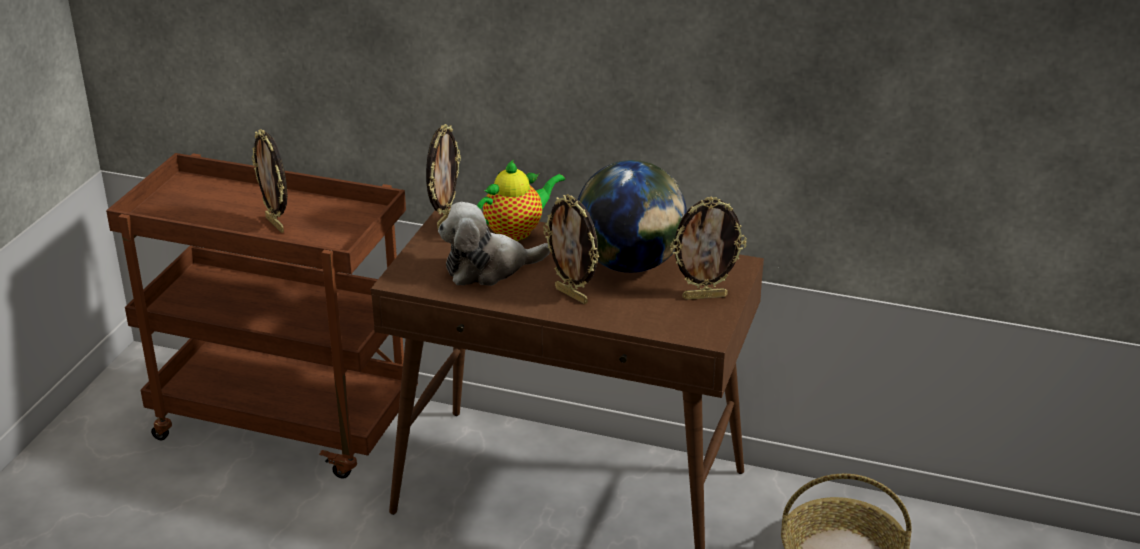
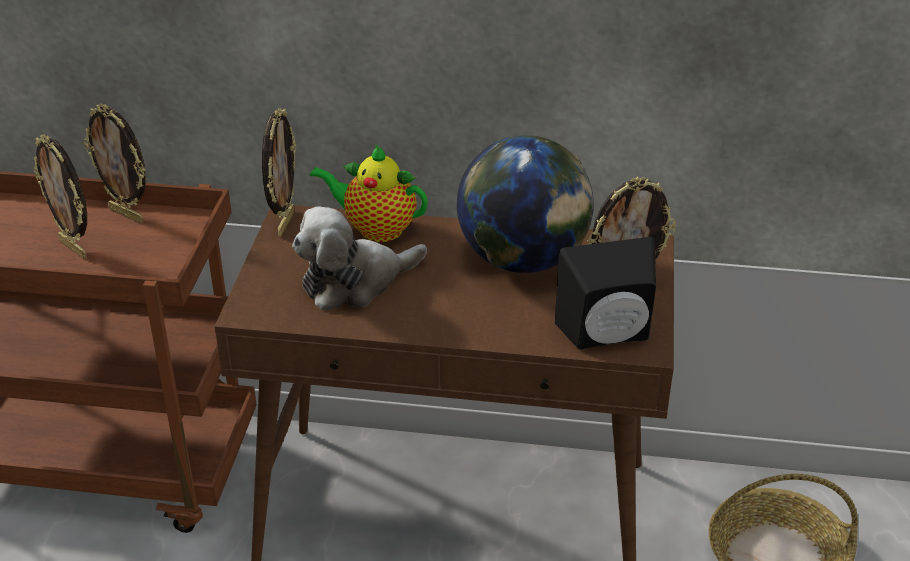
camera: 10 degrees left, 5 degrees up
(517, 231) = (376, 229): teapot -> teapot turned 120 degrees counterclockwise
(572, 295) = (467, 309): picture frame -> picture frame (127, 215)
(680, 325) = (608, 336): none -> black speaker

